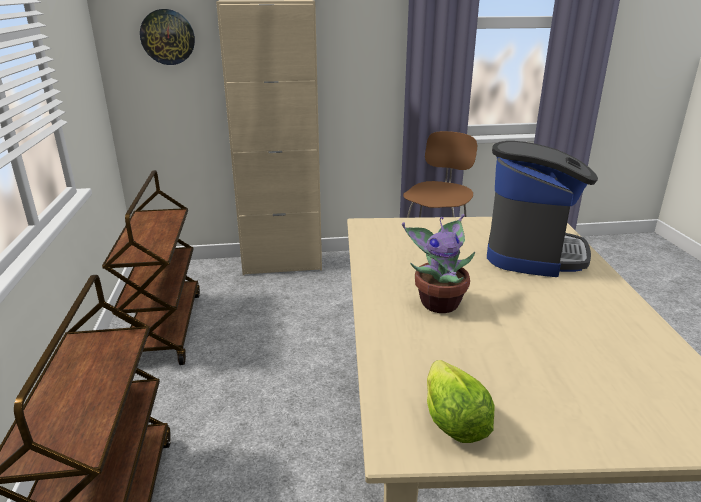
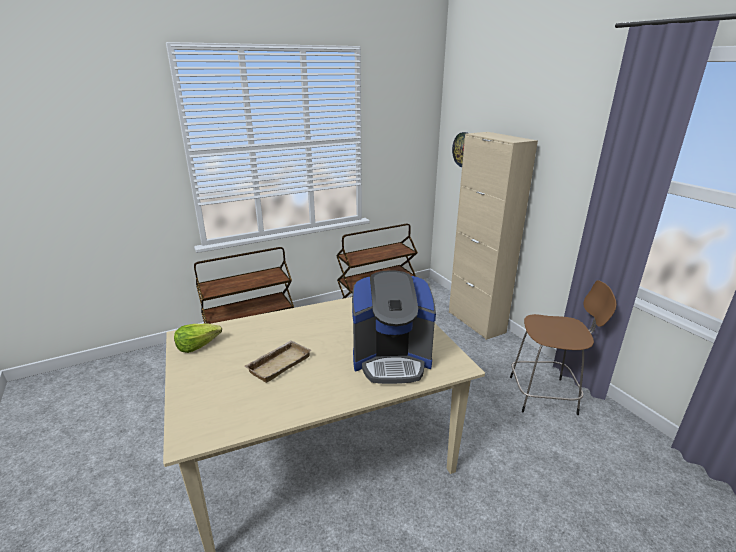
camera: 70 degrees right, 0 degrees up
(439, 302) = (301, 331): potted plant -> none
(531, 331) = (279, 363): none -> beige tray

